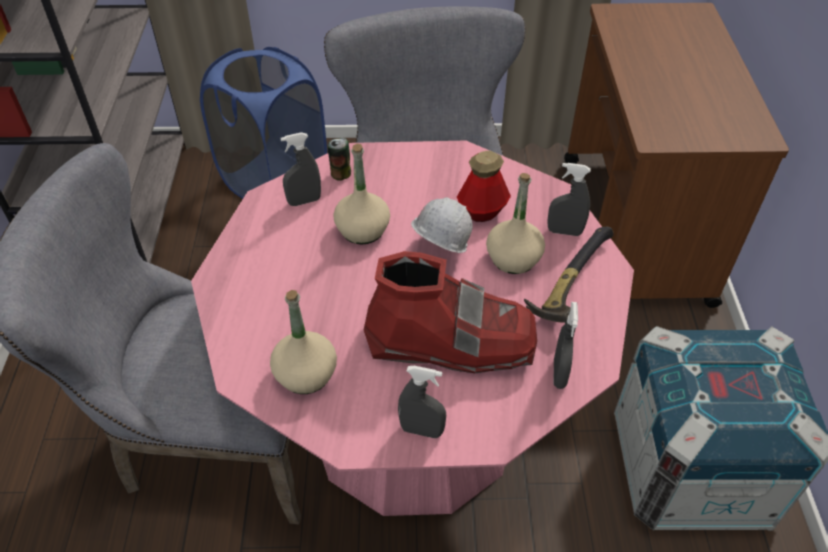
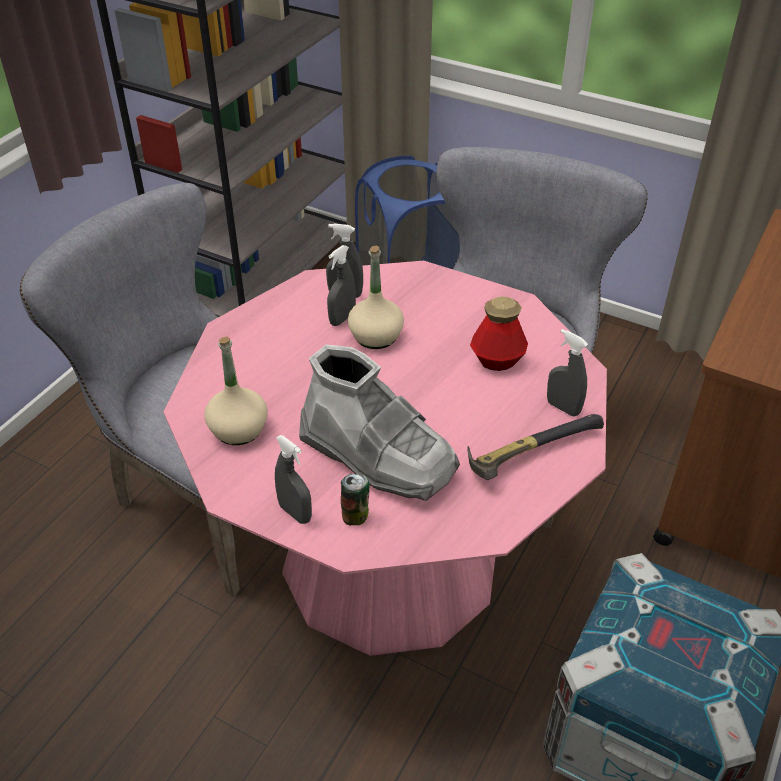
camera: 30 degrees right, 5 degrees down
(341, 174) = (394, 283): can -> can (355, 515)
(438, 254) = (426, 381): white hard hat -> none
(451, 341) = (378, 455): red boot -> grey boot
(513, 258) = (492, 411): beige bottle -> none
(559, 374) = (452, 524): grey spray bottle -> grey spray bottle (342, 318)

